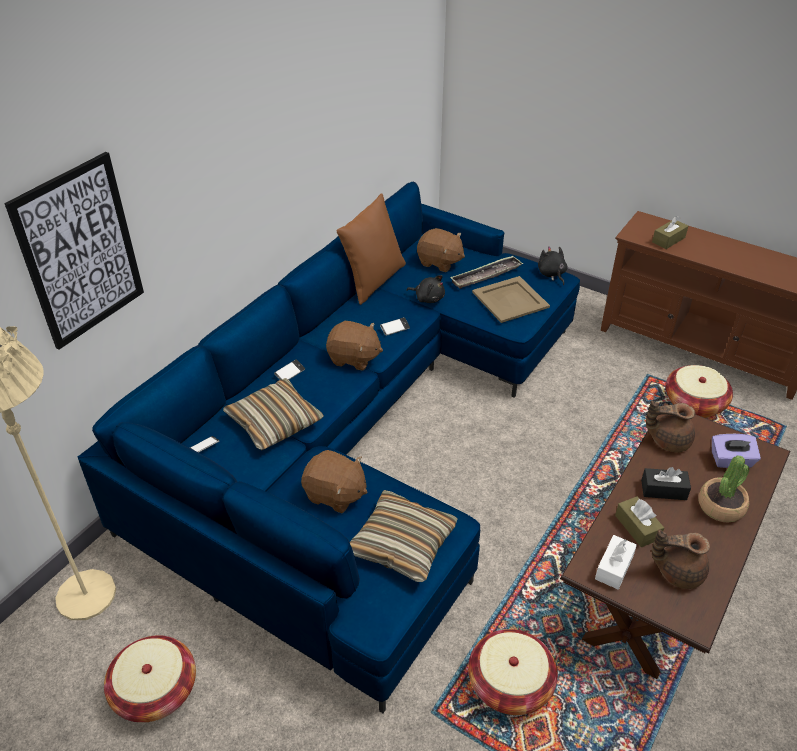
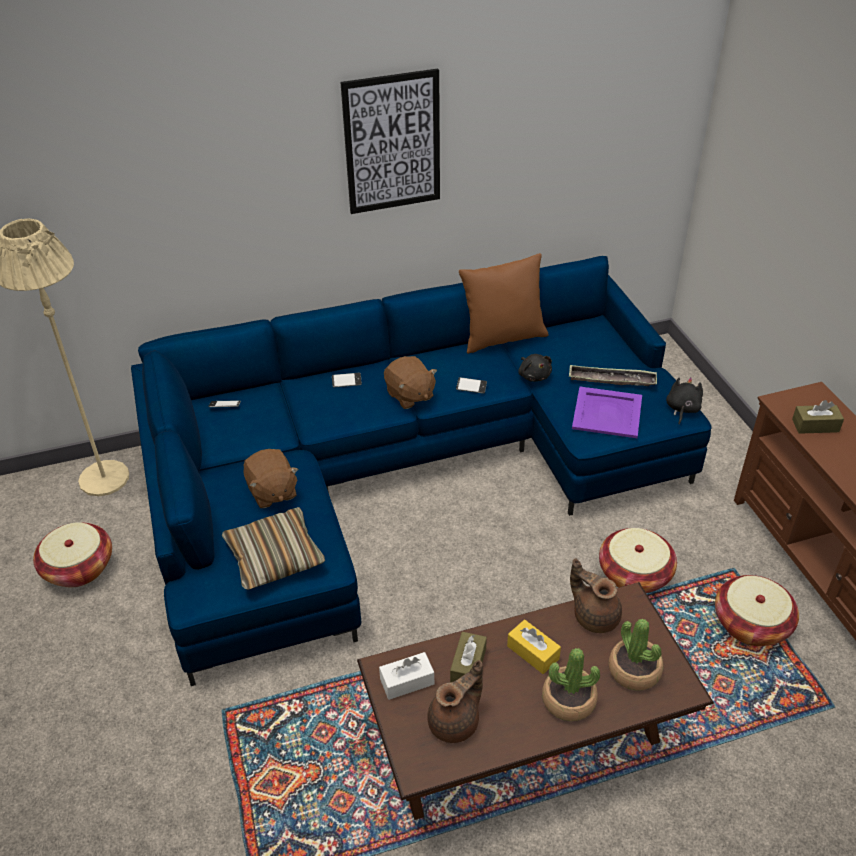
camera: 40 degrees right, 0 degrees up
(80, 252) = (162, 198): picture -> picture (392, 142)
(274, 422) = (294, 414): pillow -> none
(439, 262) = (582, 348): brown plush toy -> none
(510, 684) = (297, 734): basket -> basket (634, 574)
(511, 300) = (608, 413): beige tray -> purple tray
(663, 490) = (533, 652): black tissue box -> yellow tissue box
(677, 572) = (456, 722): brown teapot -> brown teapot turned 90 degrees clockwise
(731, 460) = (634, 670): purple tissue box -> potted plant

